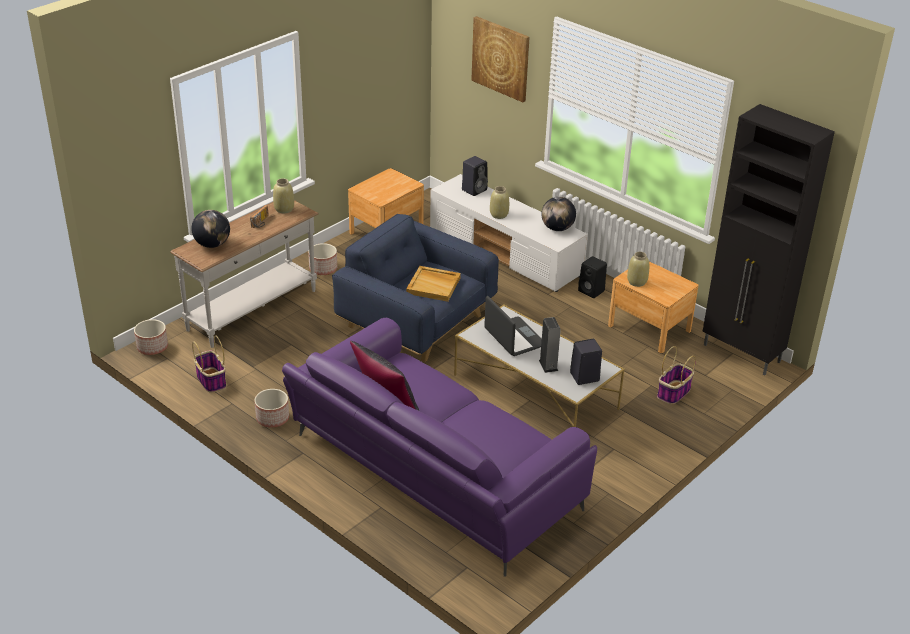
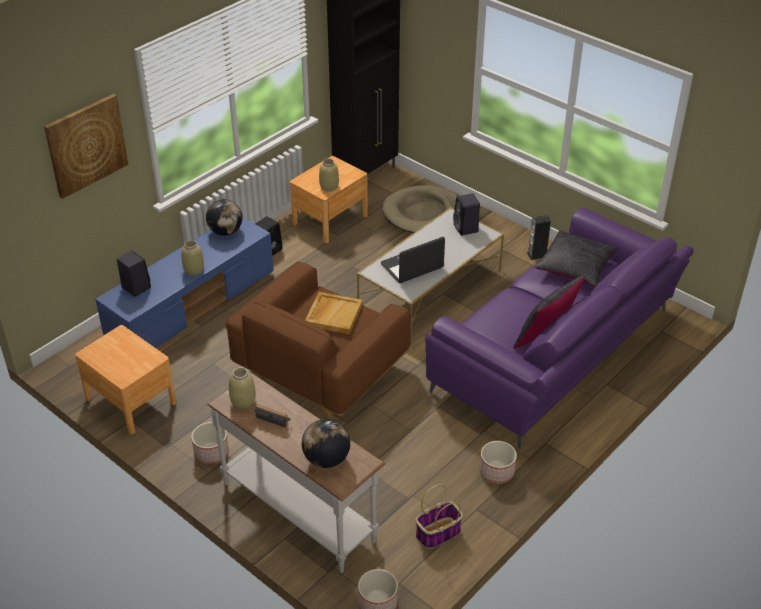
camera: 90 degrees left, 5 degrees up
(415, 321) = (321, 370): blue armchair -> brown armchair
(500, 438) = (575, 267): none -> black pillow
(506, 252) = (192, 305): white tv stand -> blue tv stand
(548, 365) = (452, 247): speaker -> speaker (537, 255)
(673, 393) = (423, 213): basket -> beige dog bed

